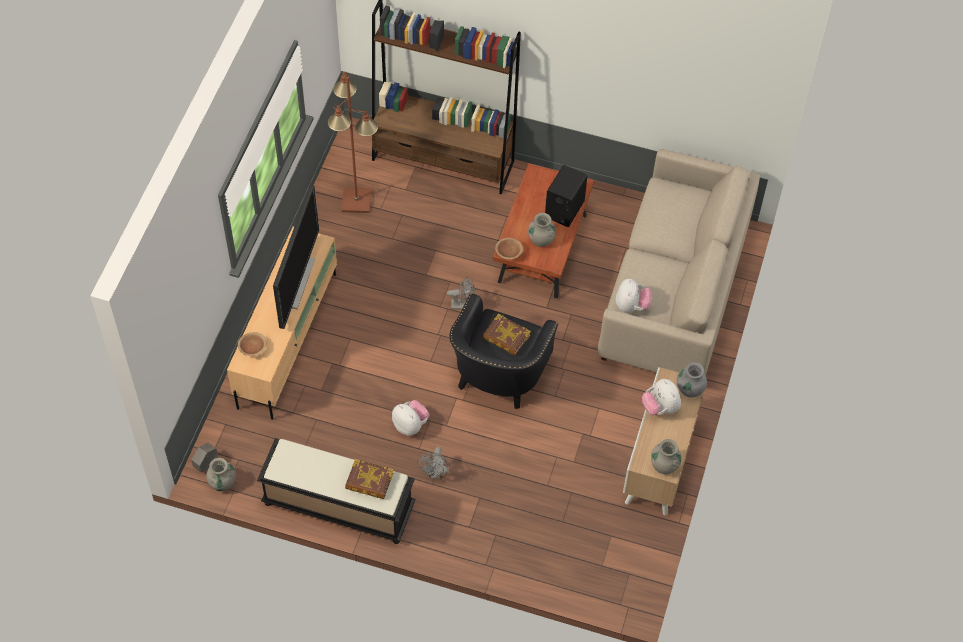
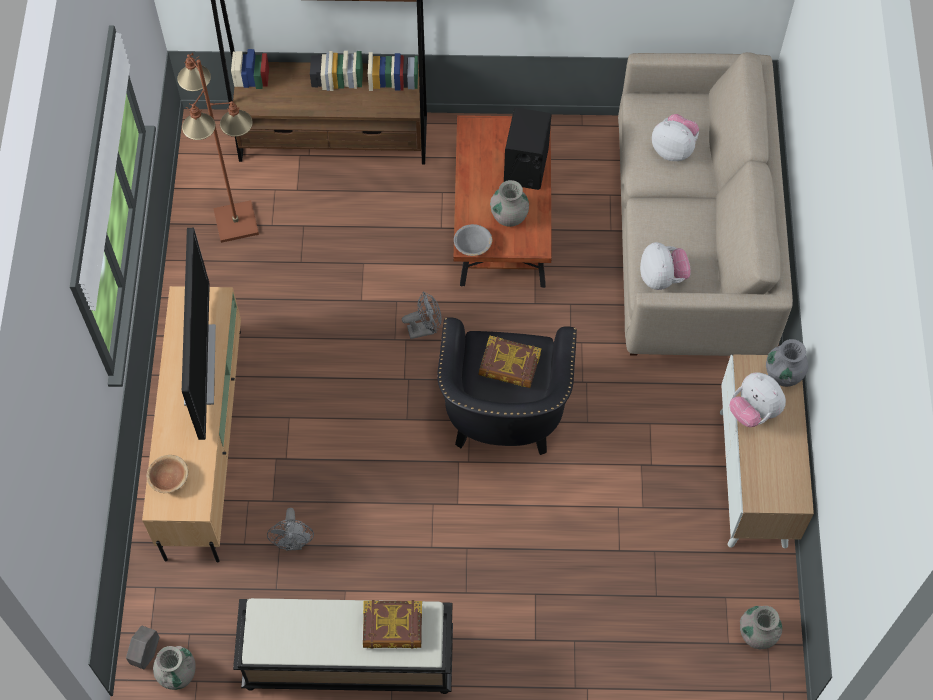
camera: 15 degrees left, 5 degrees up
(410, 425) = (409, 517): plush toy -> plush toy (673, 149)
(435, 473) = (464, 576): grey fan -> grey fan (294, 542)
(508, 252) = (472, 245): brown bowl -> grey bowl
(664, 465) = (788, 491): grey vase -> grey vase (757, 634)

